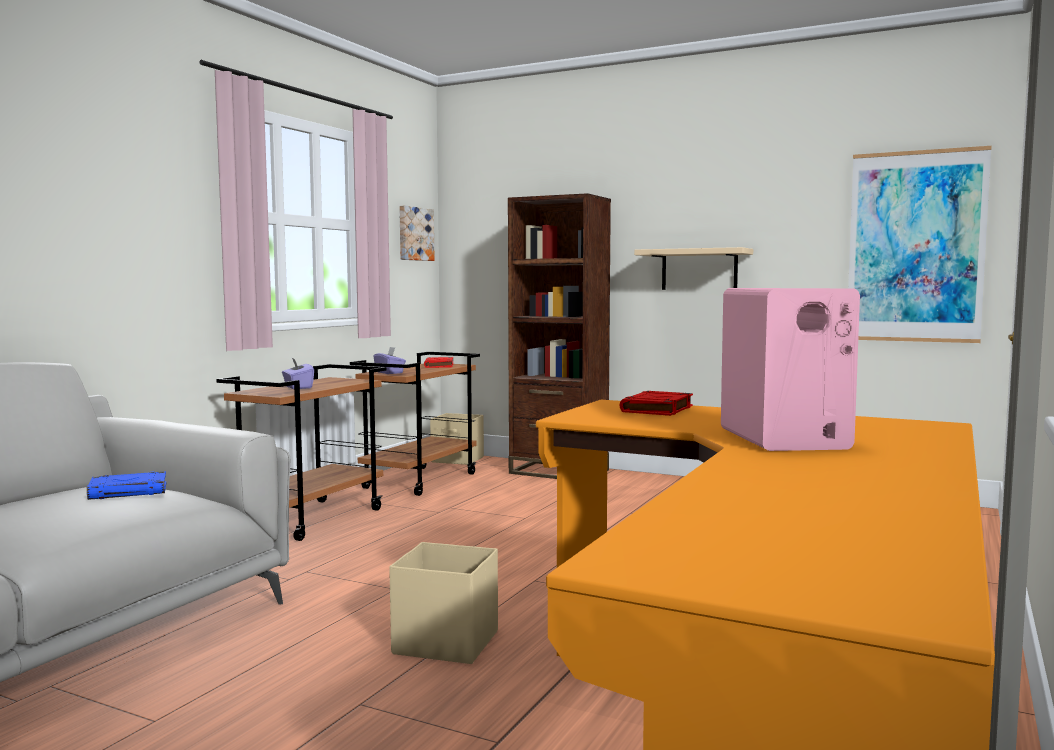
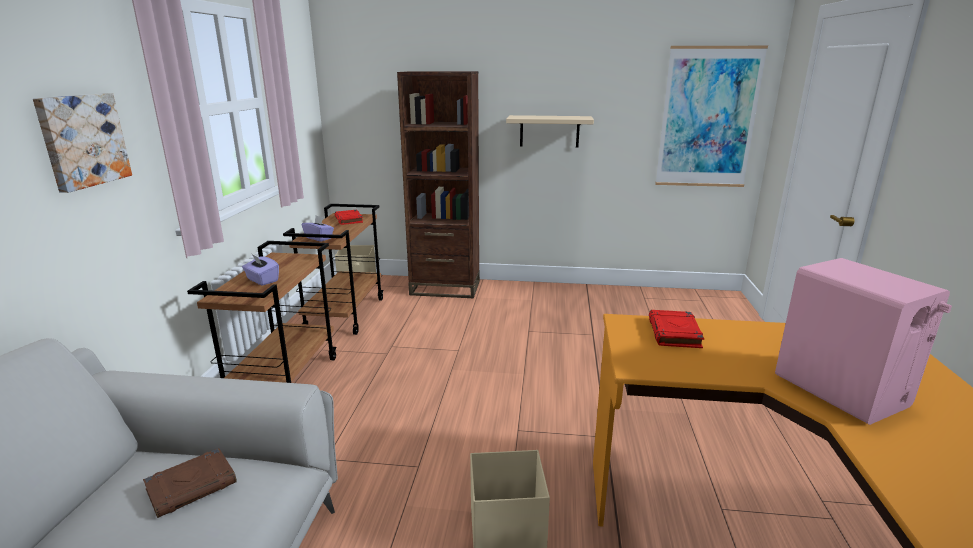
camera: 20 degrees left, 15 degrees up
(129, 491) = (192, 486): blue book -> brown book
(414, 234) = (303, 98): picture -> picture (82, 140)

